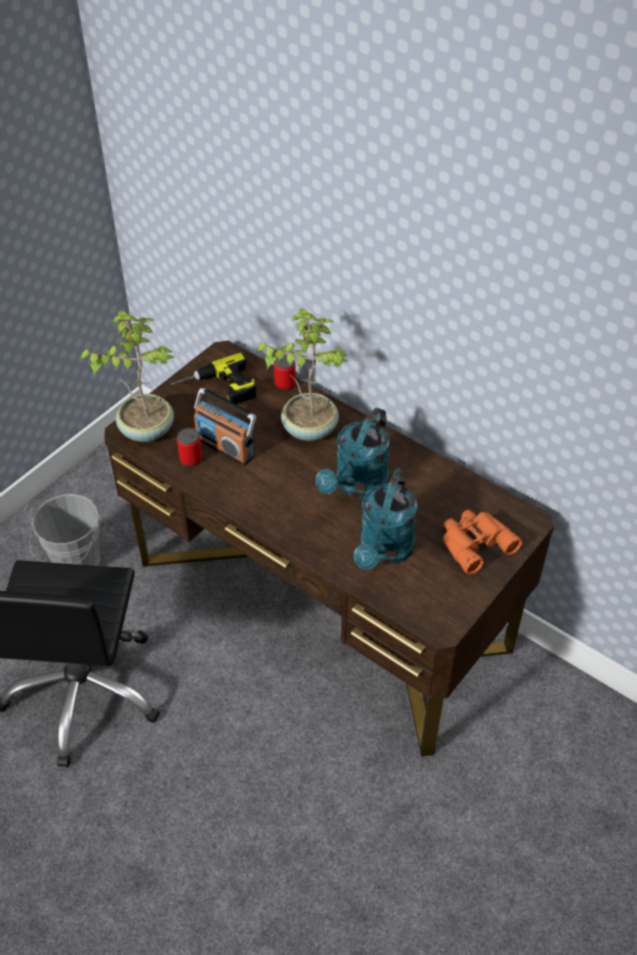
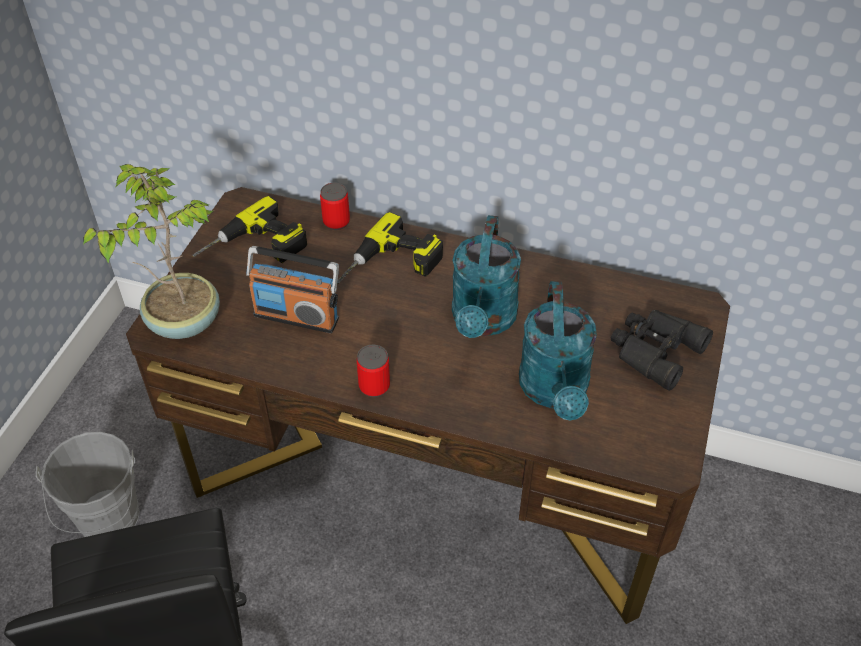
camera: 20 degrees left, 0 degrees up
(191, 459) = (258, 343): can -> can (374, 386)
(309, 428) = (391, 266): potted plant -> power drill
(474, 543) = (653, 350): orange binoculars -> black binoculars

